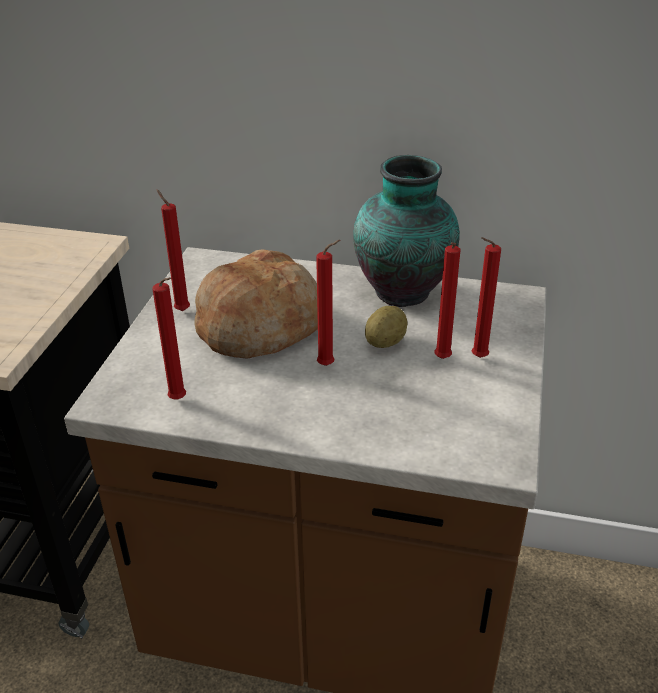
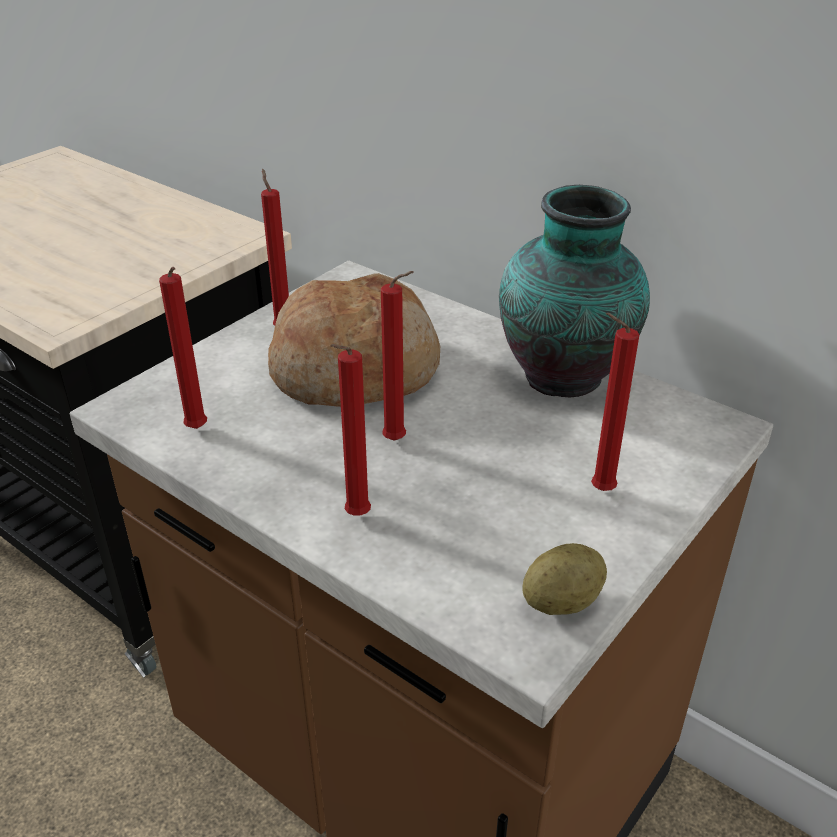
camera: 25 degrees right, 0 degrees up
(385, 342) = (491, 433): potato -> potato (561, 601)
(441, 360) = (547, 478): red candle -> red candle (354, 517)

